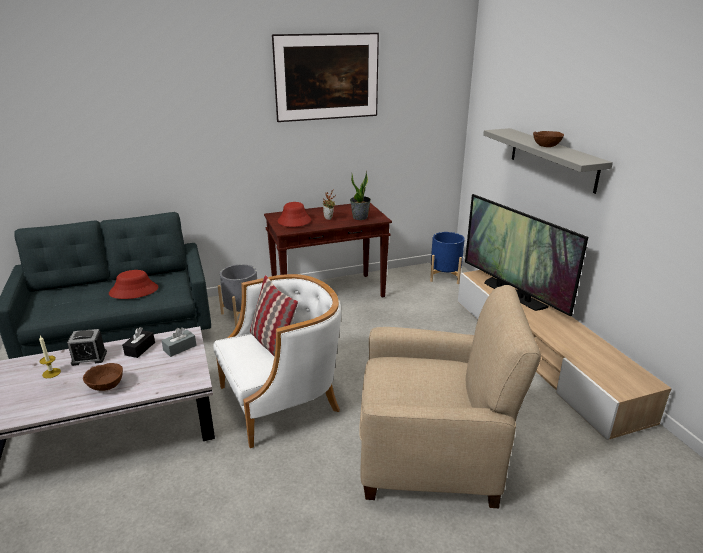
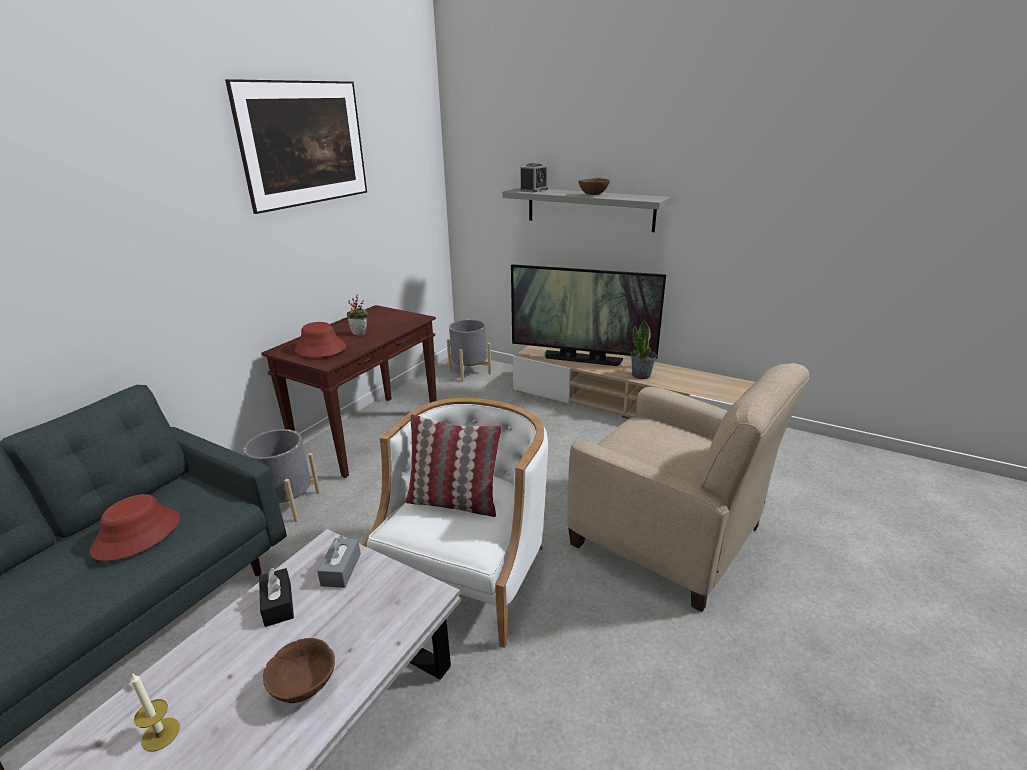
camera: 40 degrees left, 0 degrees up
(89, 358) = (204, 667): alarm clock -> alarm clock (533, 190)
(360, 217) = (395, 323): potted plant -> potted plant (641, 375)
(431, 453) = (668, 536): beige armchair -> beige armchair turned 75 degrees clockwise
(445, 276) = (469, 371): blue planter -> grey planter

